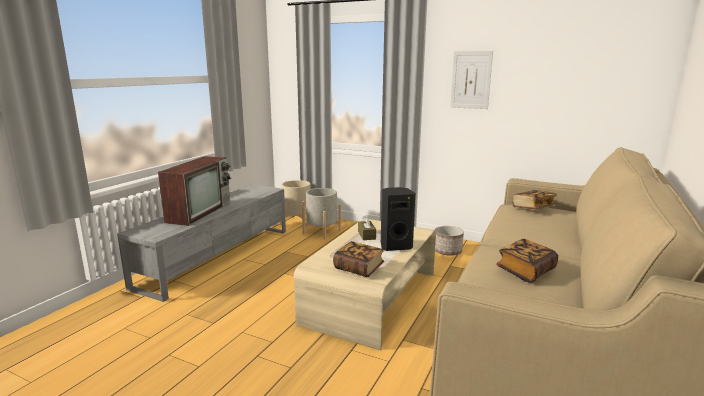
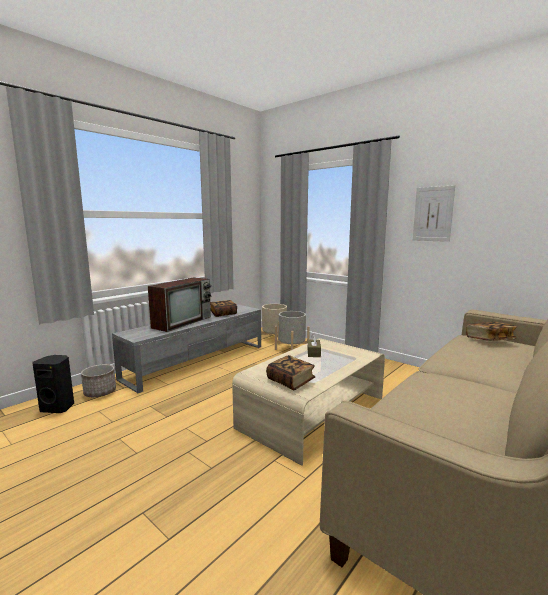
camera: 15 degrees right, 5 degrees down
(395, 246) = (336, 365): black speaker -> black speaker (58, 407)
(447, 251) = (404, 378): planter -> planter (100, 392)
(525, 271) = (452, 401): book -> book (223, 314)

